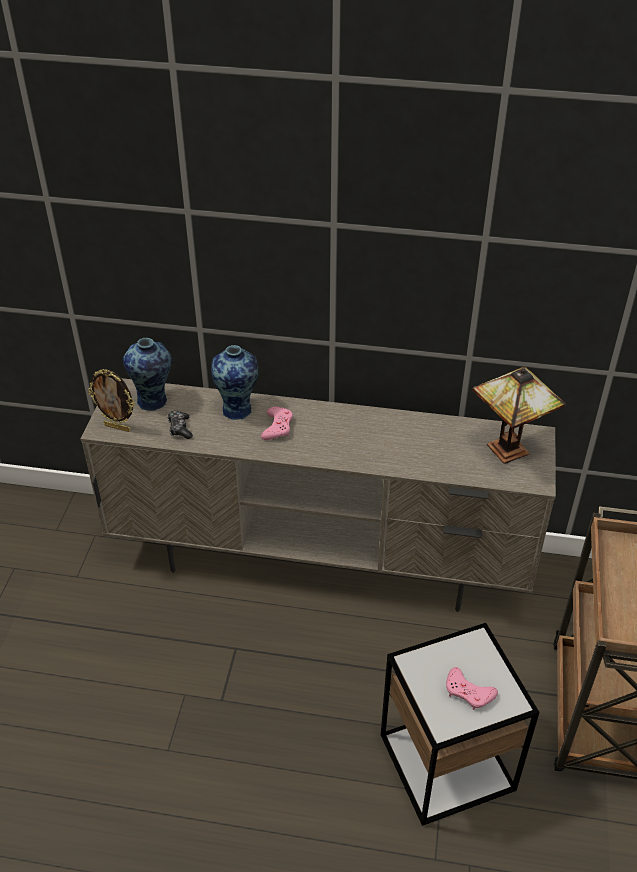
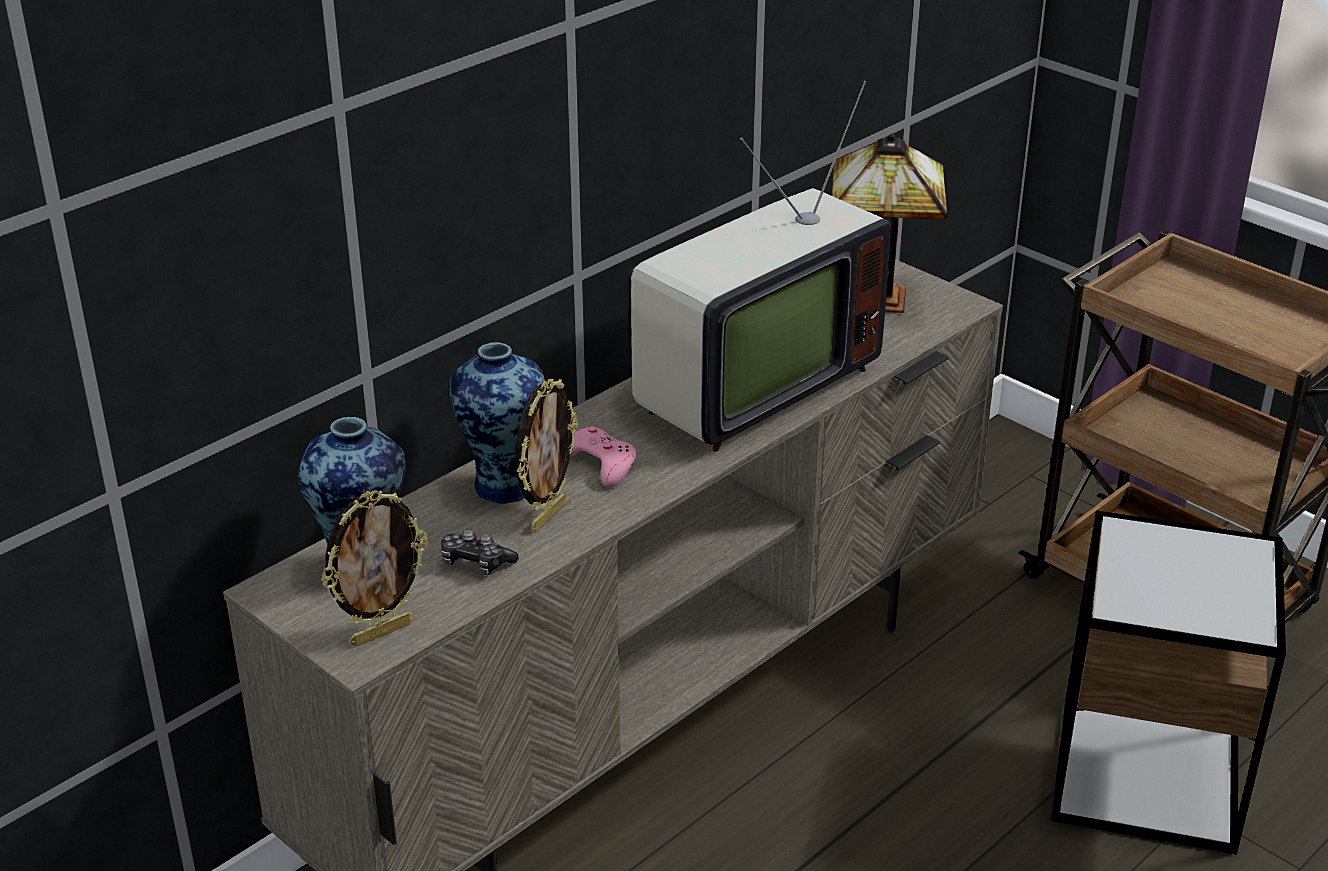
camera: 55 degrees left, 10 degrees down
(227, 432) = (547, 516): none -> picture frame
(380, 442) = (746, 388): none -> television
(468, 692) = (1208, 579): pink game controller -> none

